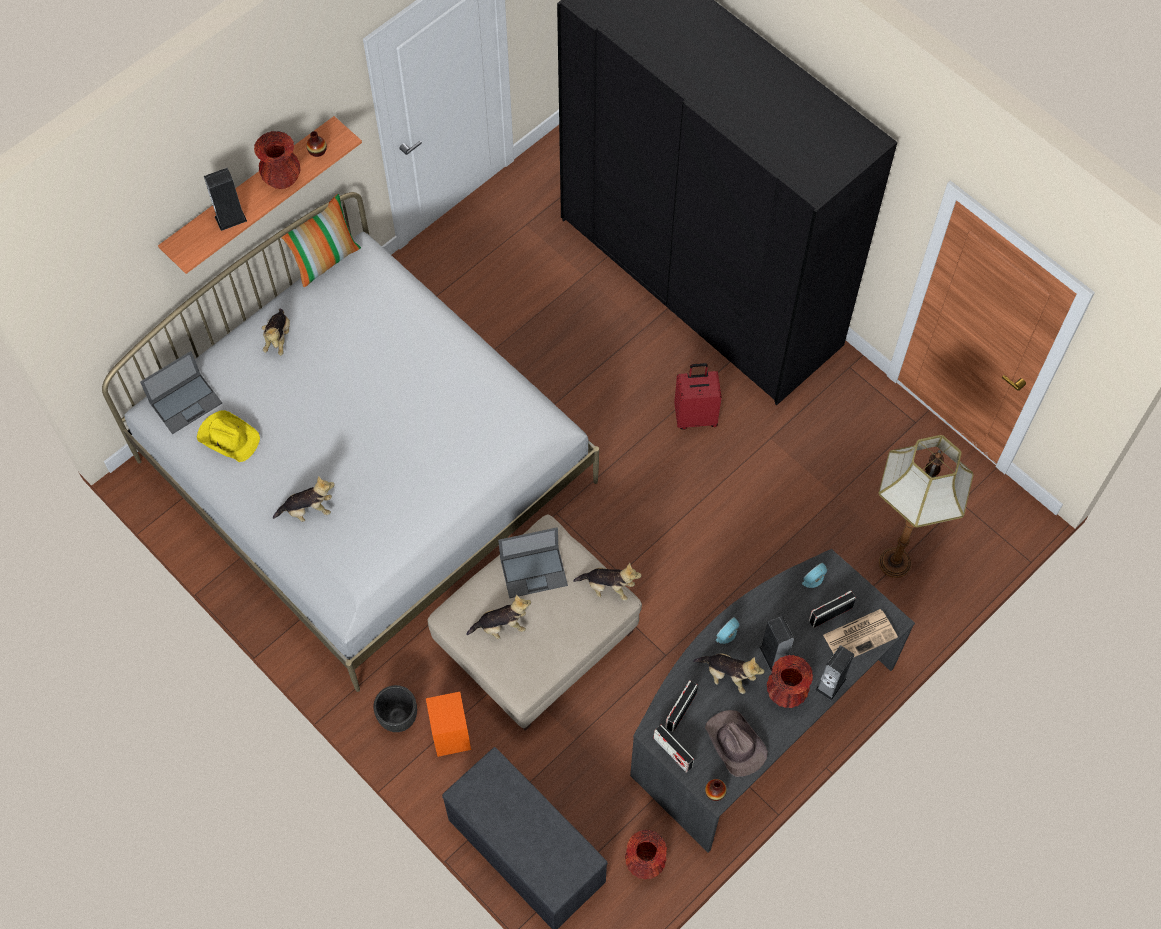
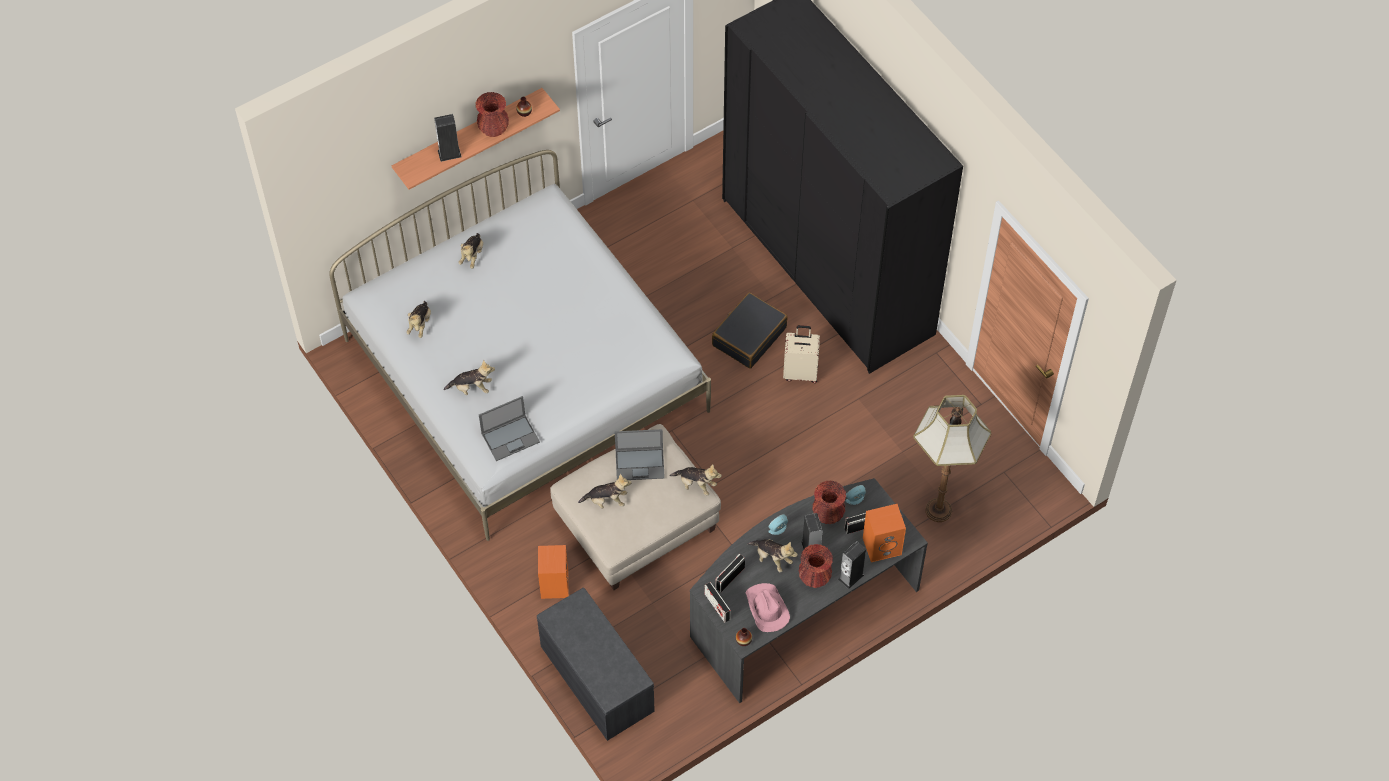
camera: 10 degrees right, 5 degrees down
(186, 402) = (392, 293): laptop -> laptop (511, 437)
(228, 437) = (420, 324): yellow hat -> plush toy
(325, 260) = (520, 201): pillow -> none
(398, 718) = (516, 565): black planter -> none
(625, 381) = (749, 336): none -> black suitcase
(644, 863) = (688, 702): red vase -> red vase (828, 514)
(695, 416) = (801, 372): red suitcase -> beige suitcase
(735, 744) = (766, 608): brown hat -> pink hat
(860, 635) = (882, 545): newspaper -> orange speaker

